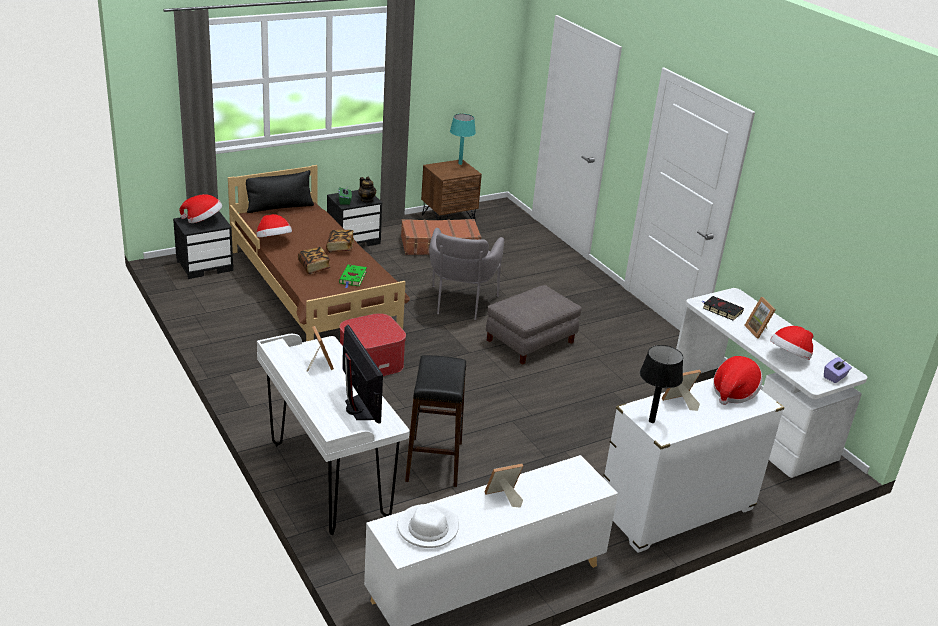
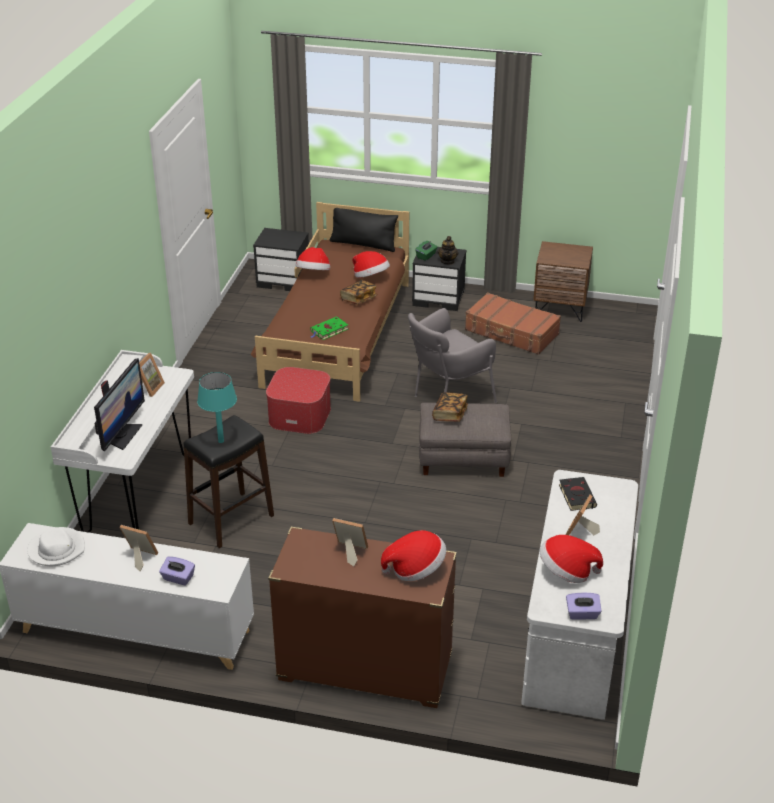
camera: 45 degrees right, 5 degrees up
(203, 220) = (283, 237): hat -> hat (370, 277)
(314, 267) = (312, 309): book -> book (450, 414)
(460, 164) = (582, 251): turquoise table lamp -> turquoise table lamp (221, 441)
(556, 496) = (178, 578): none -> purple tissue box
(652, 421) = (298, 554): black table lamp -> none
(676, 511) = (364, 668): white dresser -> brown dresser

